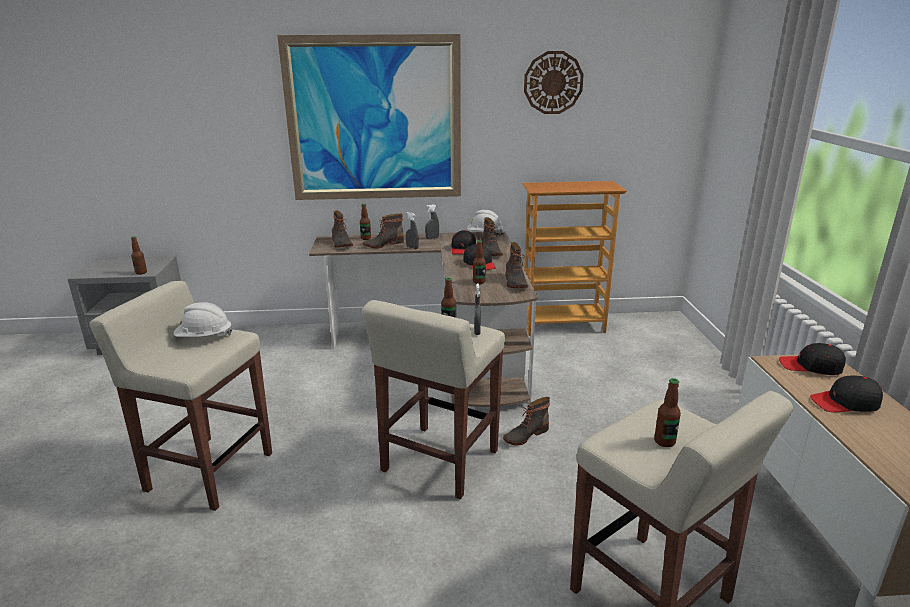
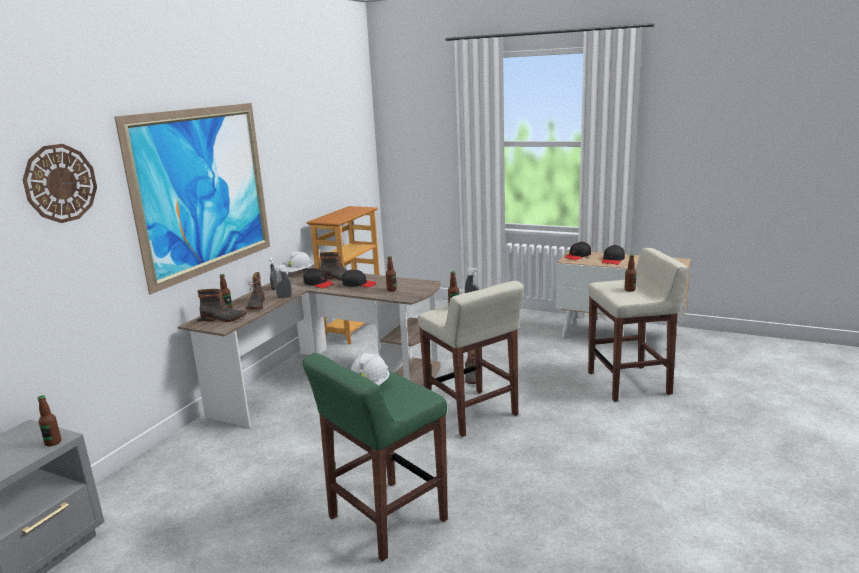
camera: 60 degrees left, 5 degrees down
(208, 471) = (385, 519): beige stool -> green stool
(514, 282) = (407, 281): boot -> none
(553, 83) = (306, 137): wall clock -> wall clock (60, 183)

